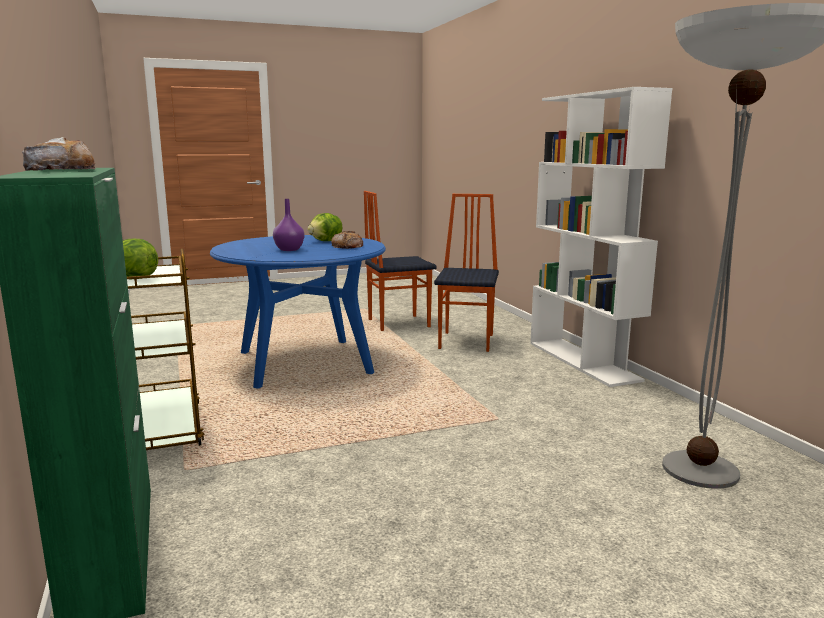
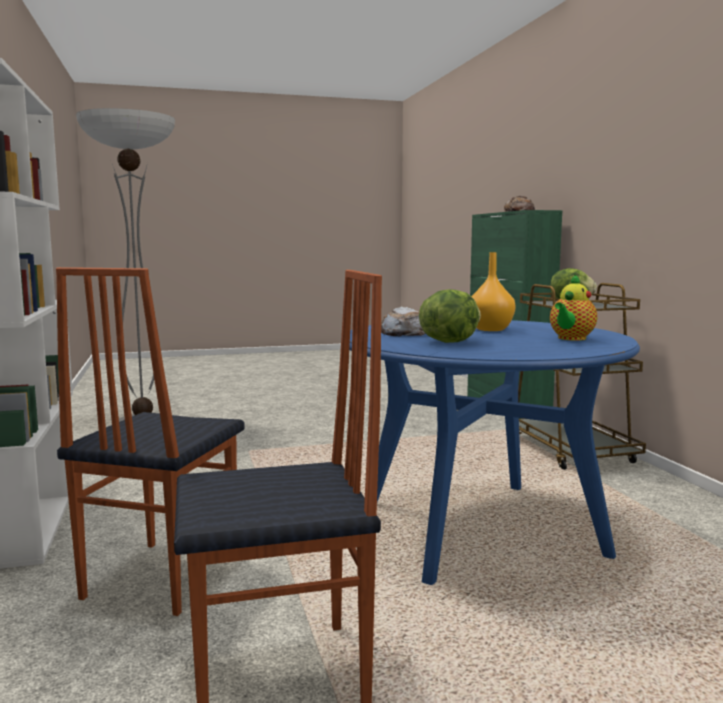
camera: 175 degrees left, 5 degrees down
(255, 244) = (570, 339): none -> teapot
(289, 249) = (491, 329): purple vase -> orange vase

